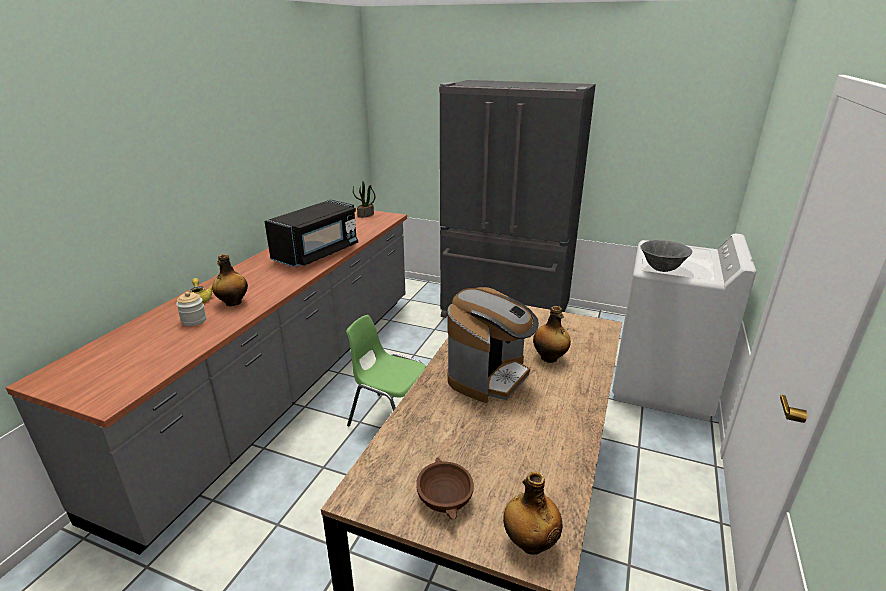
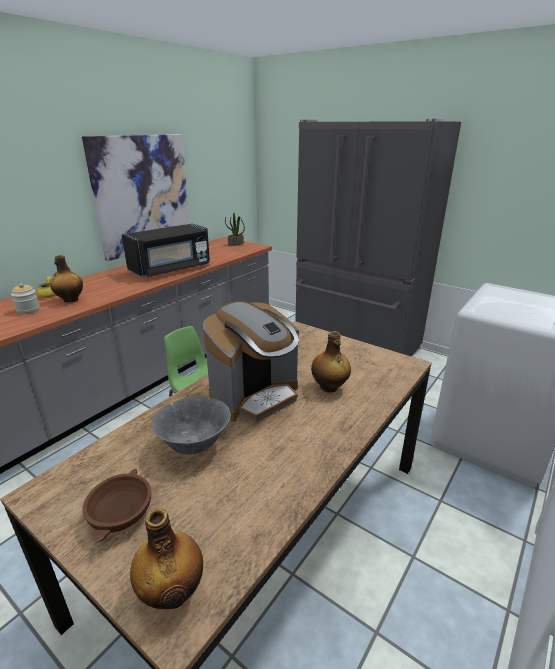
camera: 15 degrees right, 0 degrees up
(271, 171) = (143, 195): none -> picture
(661, 269) = (490, 312): grey bowl -> grey bowl (194, 445)

